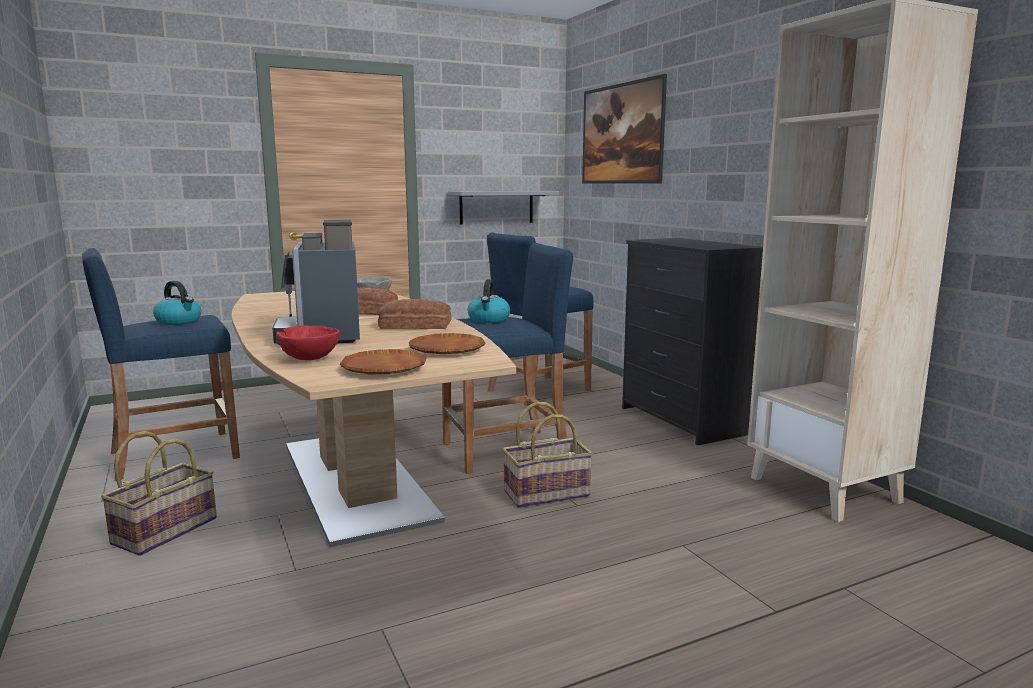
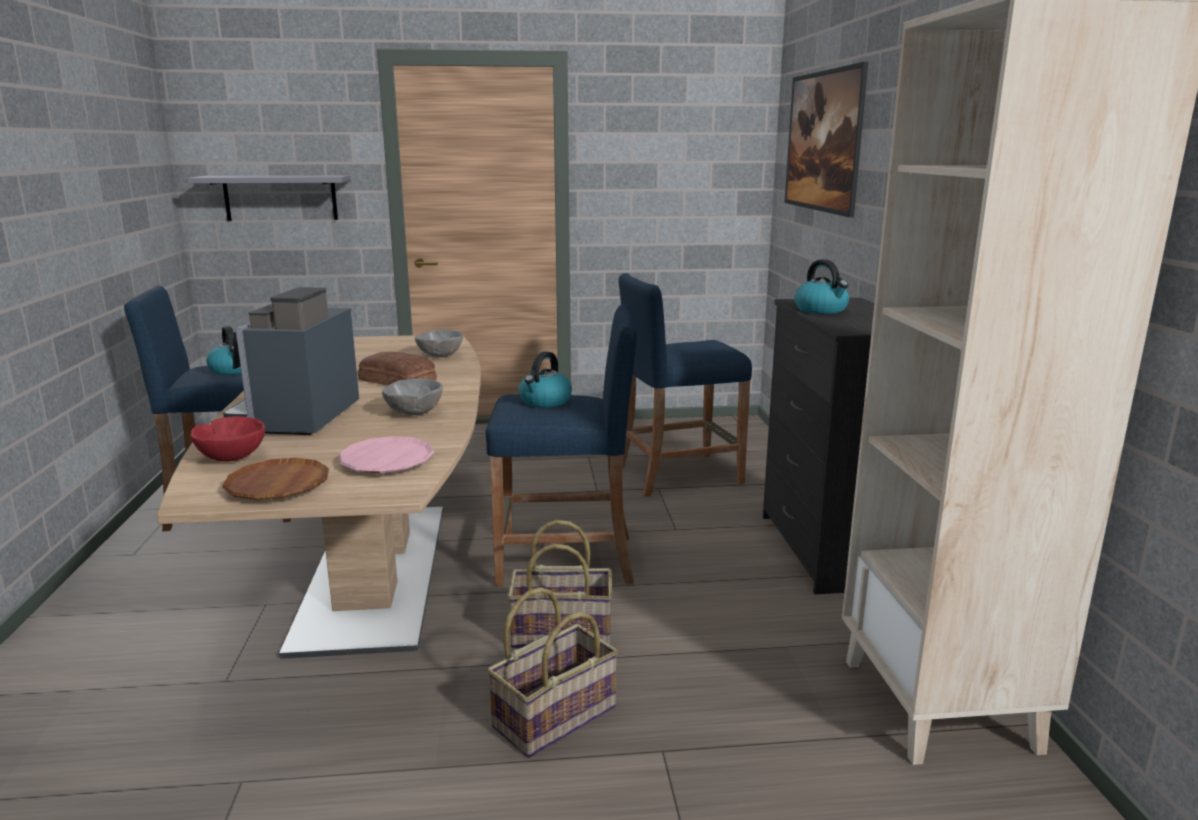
camera: 20 degrees right, 5 degrees up
(164, 530) = (155, 602): basket -> basket (554, 715)
(416, 326) = (414, 413): bread -> grey bowl
(447, 349) = (387, 461): brown plate -> pink plate
(496, 207) = (674, 230): grey shelf -> grey shelf (280, 198)
(670, 242) = (821, 310): none -> kettle

